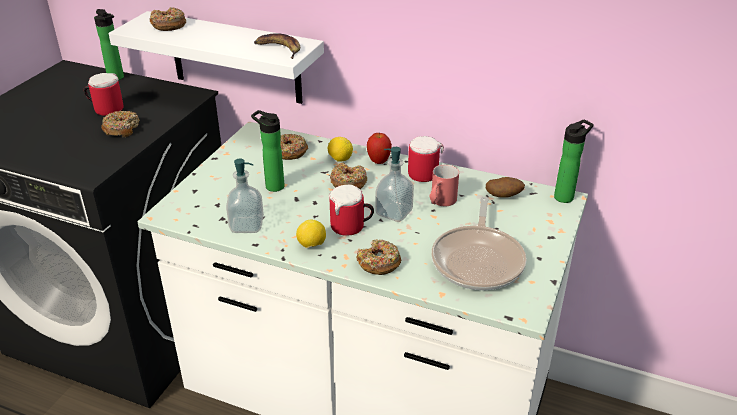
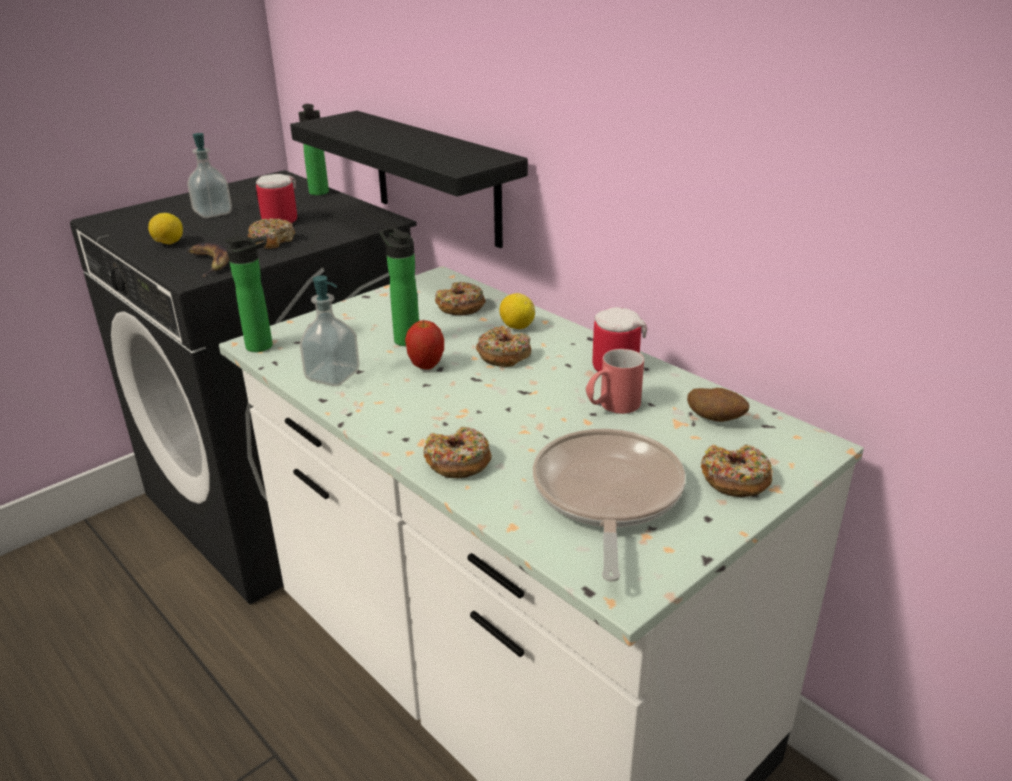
camera: 25 degrees right, 5 degrees down
(168, 25) = (361, 124): donut -> donut (734, 479)
(235, 58) = (436, 178): white shelf -> black shelf
(279, 49) = (460, 158): banana -> banana (209, 263)
(311, 245) = (389, 418): lemon -> lemon (168, 243)
(351, 228) = (460, 409): mug -> none
(378, 162) = (566, 339): apple -> apple (426, 366)
(394, 212) = (534, 404): soap dispenser -> soap dispenser (213, 213)
(478, 260) = (606, 496): frying pan -> frying pan turned 150 degrees clockwise
(566, 196) = (820, 442): bottle -> bottle (264, 346)

